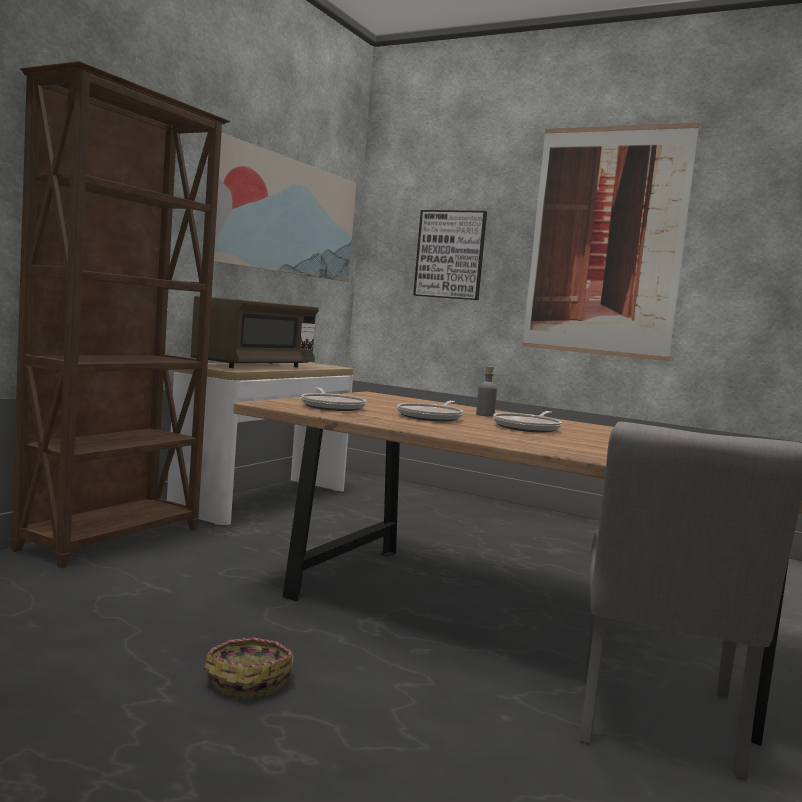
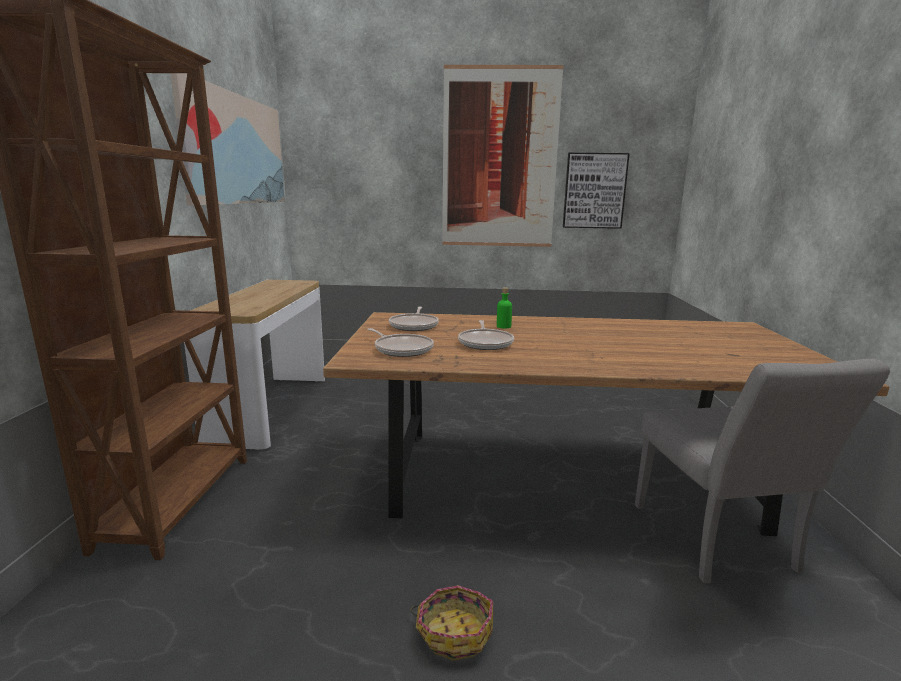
camera: 25 degrees left, 10 degrees up
(254, 366) = (248, 299): brown microwave -> none
(450, 254) = (373, 173): picture -> picture (594, 191)
(485, 415) = (503, 326): grey bottle -> green bottle
(528, 428) = (558, 338): frying pan -> frying pan (414, 325)

